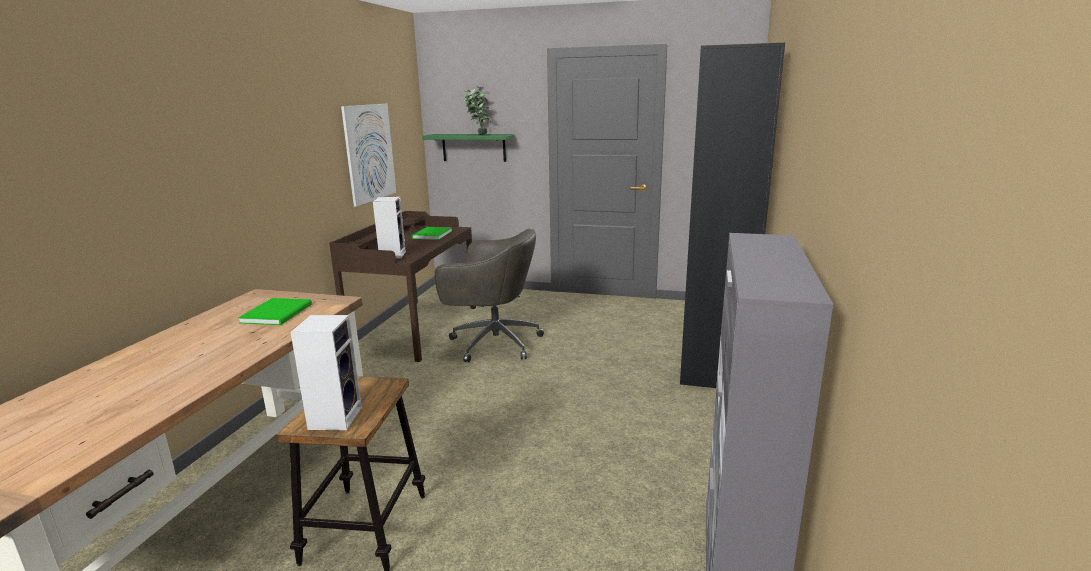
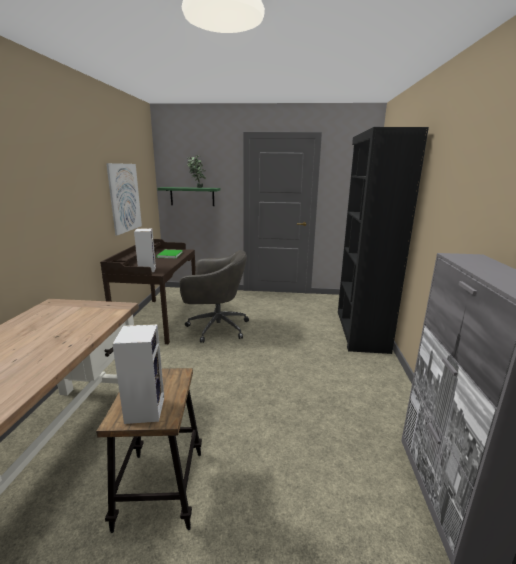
camera: 10 degrees left, 0 degrees up
(279, 313) = (75, 318): green book -> none

